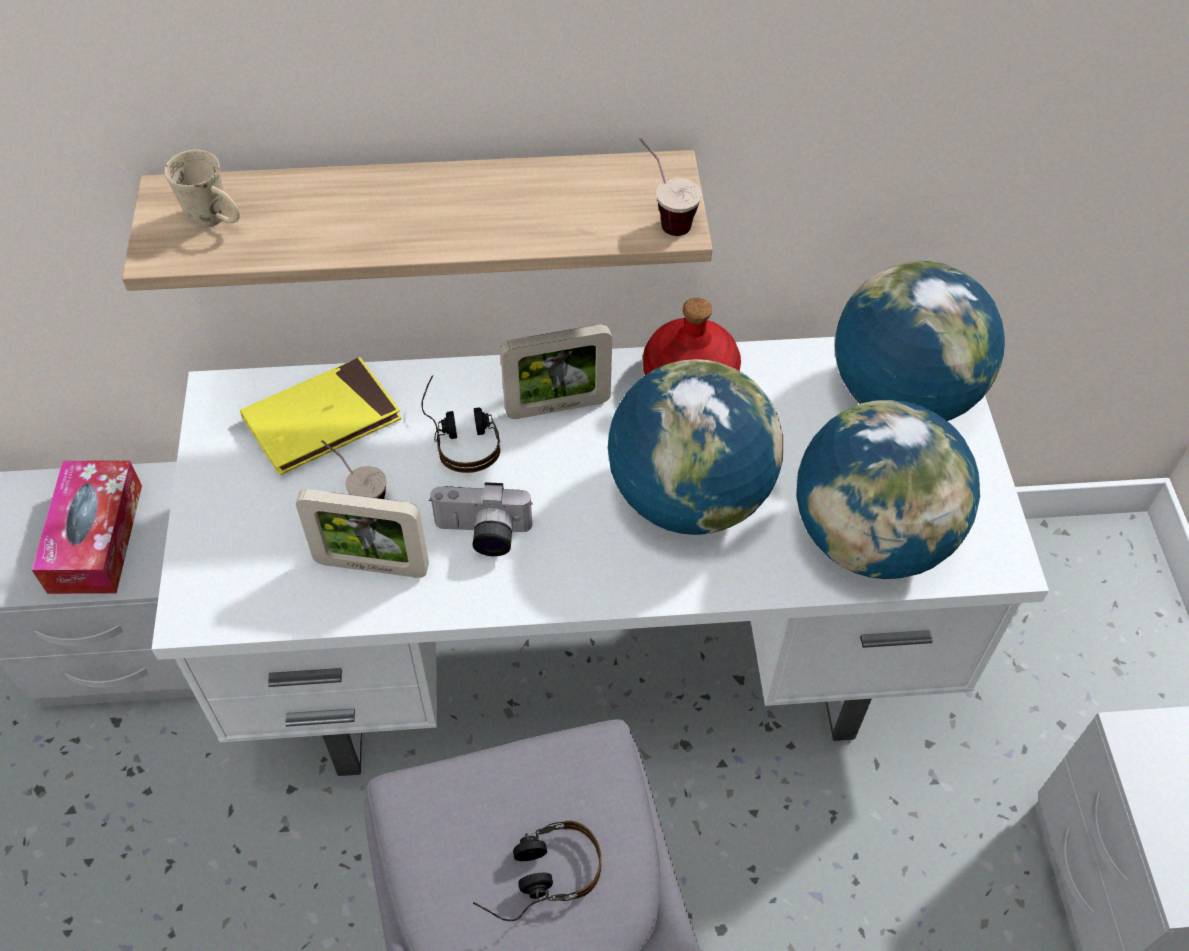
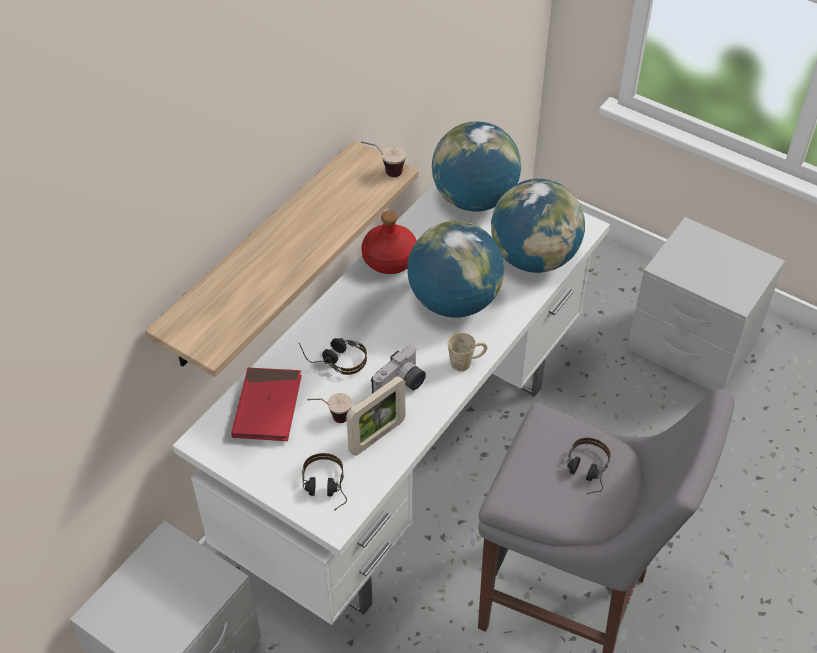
camera: 50 degrees left, 5 degrees down
(96, 538) = (175, 588): tissue box -> none
(216, 220) = (213, 317): beige mug -> beige mug (467, 362)
(236, 568) = (325, 490): none -> headphones
(322, 420) = (267, 407): yellow book -> red book
(557, 407) = (356, 314): picture frame -> none

